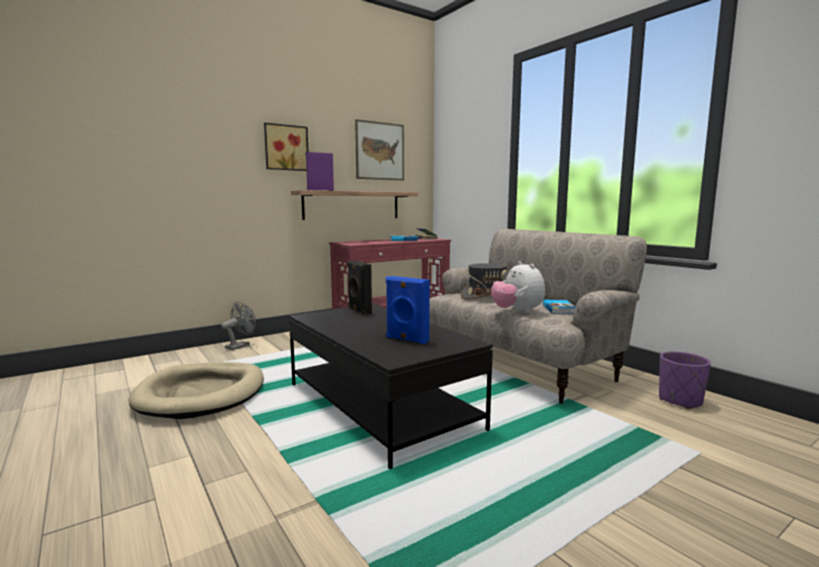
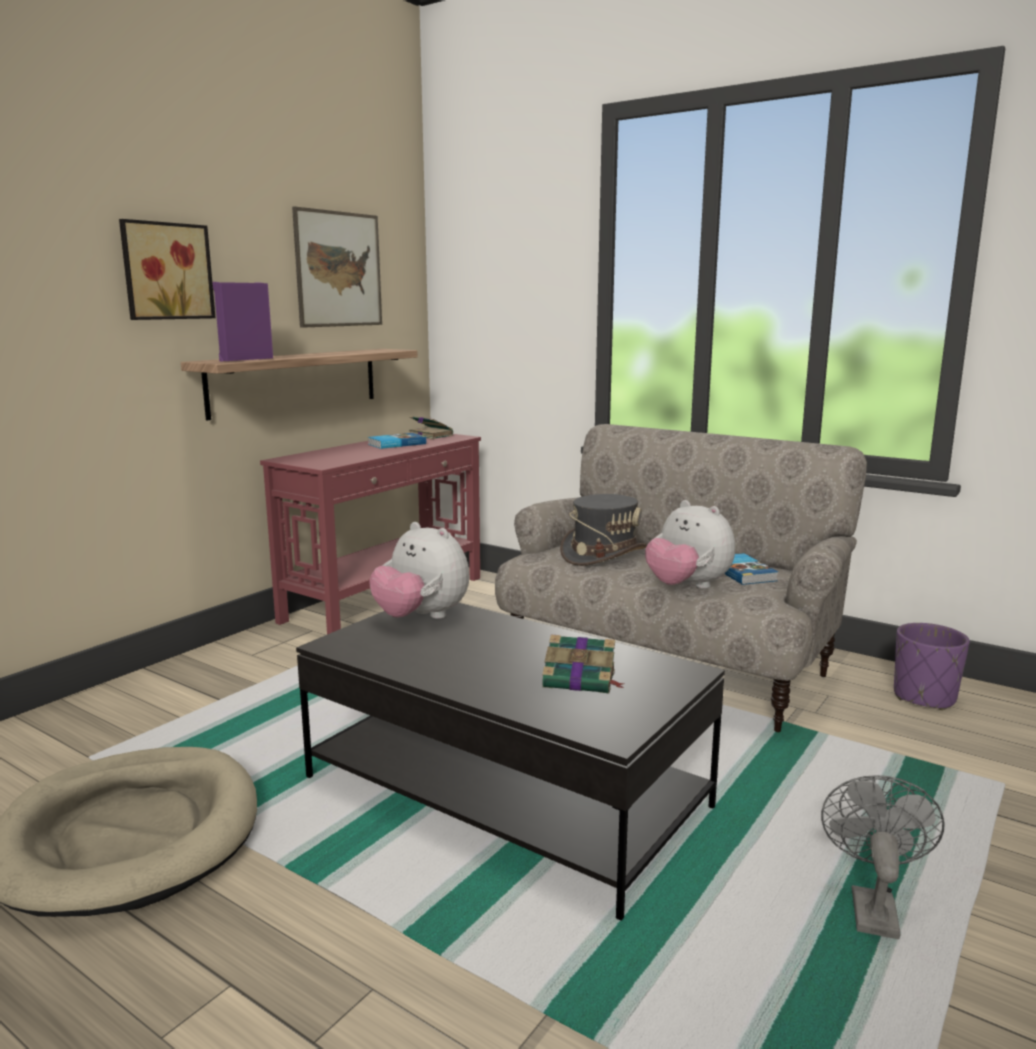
camera: 20 degrees left, 5 degrees up
(240, 346) = (117, 700): grey fan -> grey fan (871, 906)
(359, 311) = (421, 617): black speaker -> plush toy
(406, 339) = (581, 680): blue speaker -> book

